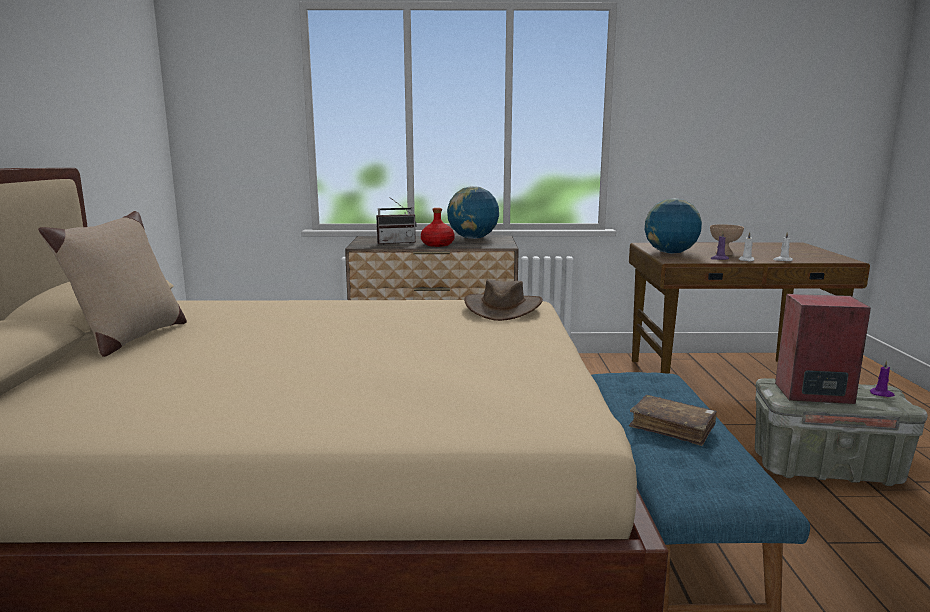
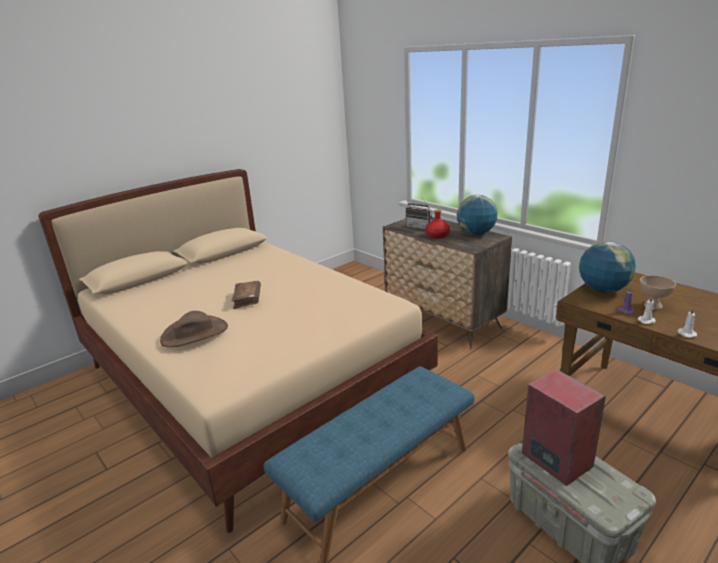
camera: 50 degrees right, 10 degrees up
(129, 338) = (211, 267): beige pillow -> none
(502, 308) = (369, 303): brown hat -> brown hat (195, 333)
(672, 428) = (365, 422): brown book -> brown book (247, 299)
(882, 394) = (615, 494): purple candle -> none

